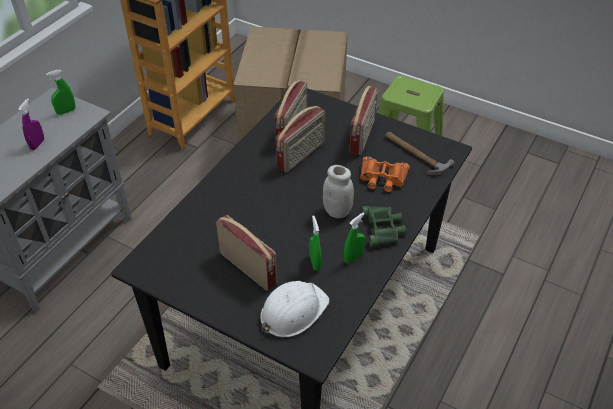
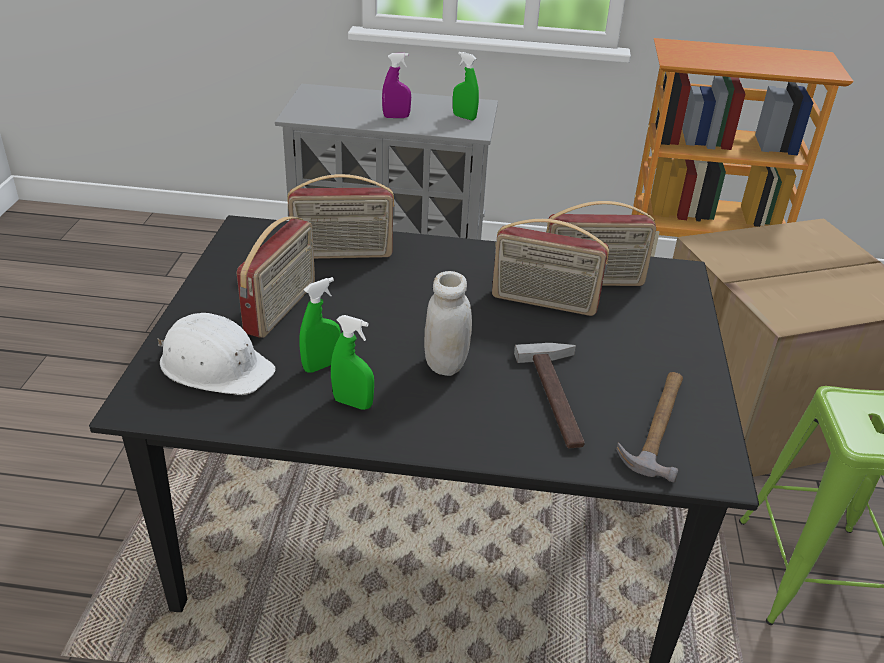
camera: 65 degrees right, 10 degrees down
(363, 136) = (646, 354): radio -> radio (342, 254)
(382, 178) = (561, 397): orange binoculars -> hammer
(383, 228) = (439, 423): green binoculars -> none

